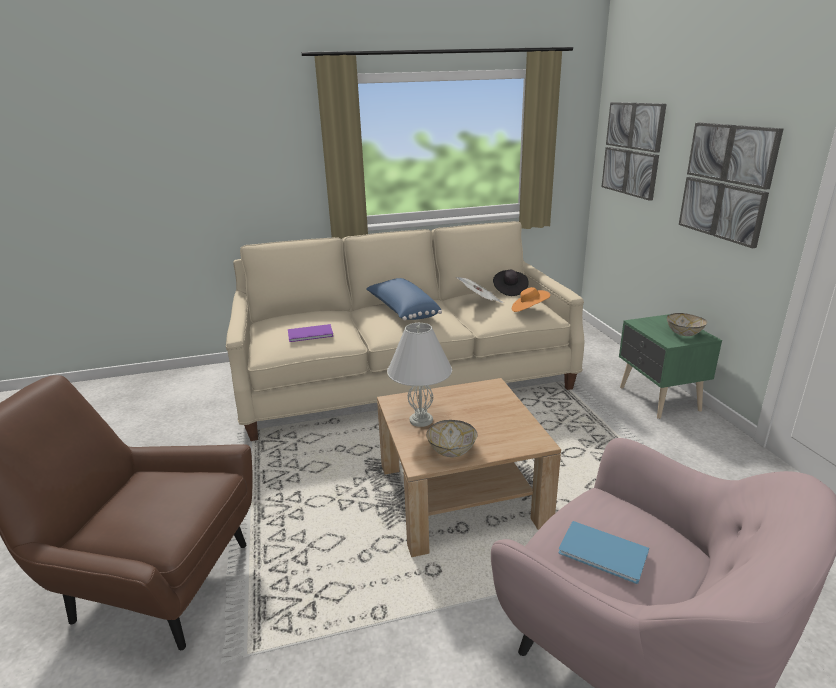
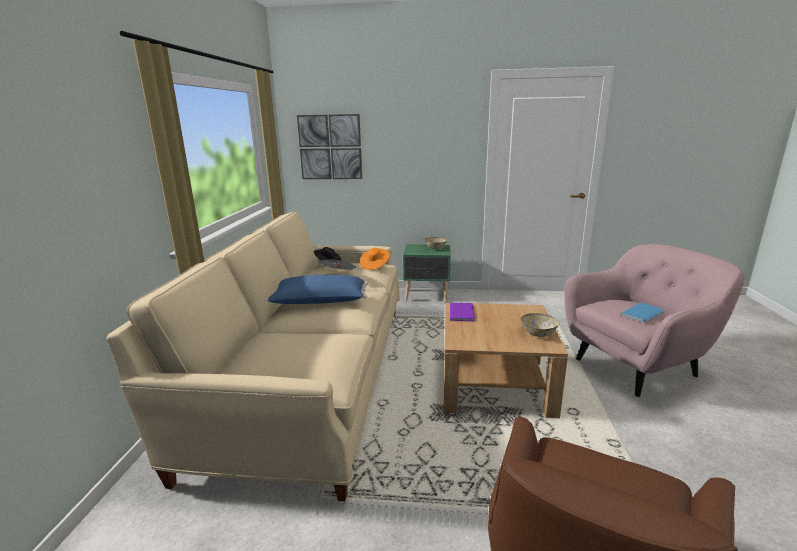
camera: 70 degrees left, 5 degrees down
(311, 334) = (326, 348): purple book -> purple book (462, 312)
(421, 420) = (492, 337): white table lamp -> none
(726, 182) = (425, 156): picture -> none

